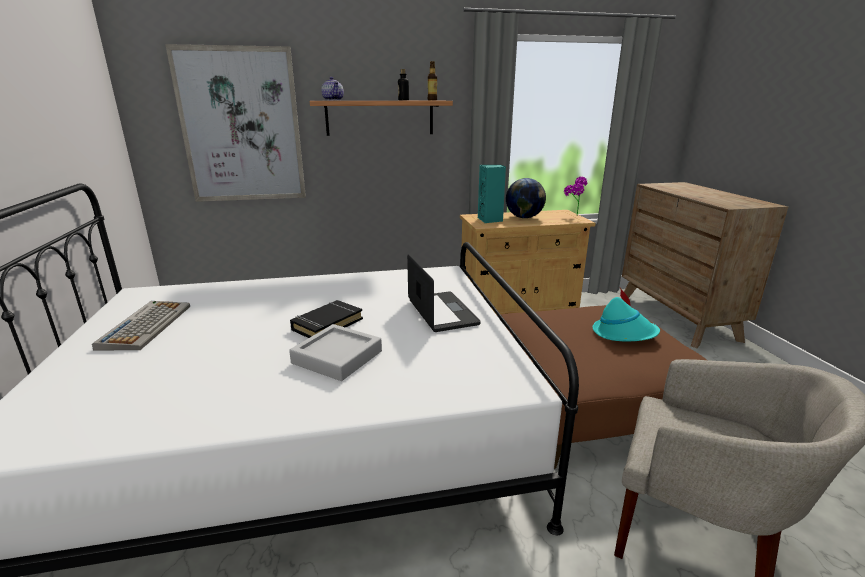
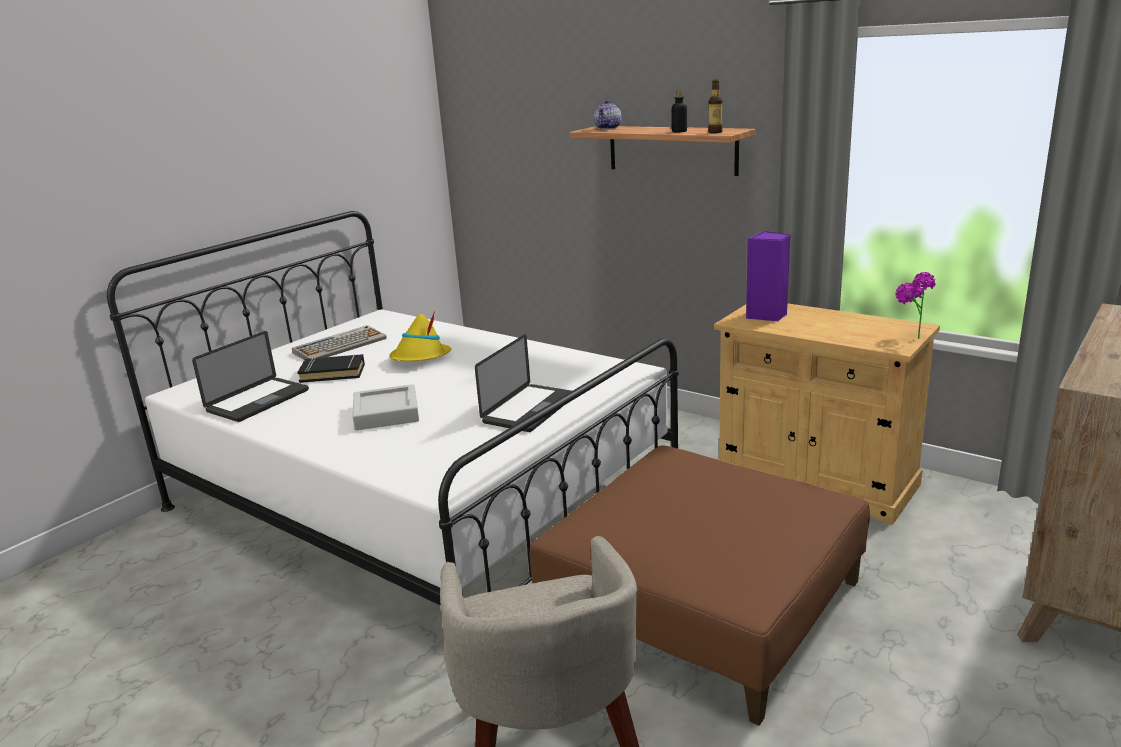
camera: 50 degrees right, 0 degrees up
(153, 406) = (258, 401): none -> laptop
(241, 126) = (532, 153): picture -> none
(264, 310) = (420, 358): none -> yellow hat
(327, 324) = (432, 386): black book -> black book (333, 373)
(490, 220) = (767, 316): turquoise speaker -> purple speaker
(524, 217) = (825, 322): globe -> none
(624, 333) = (741, 522): turquoise hat -> none

